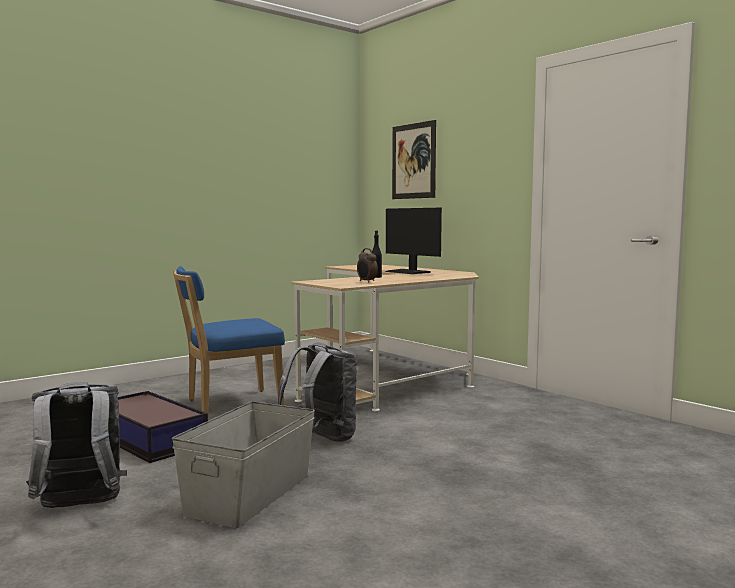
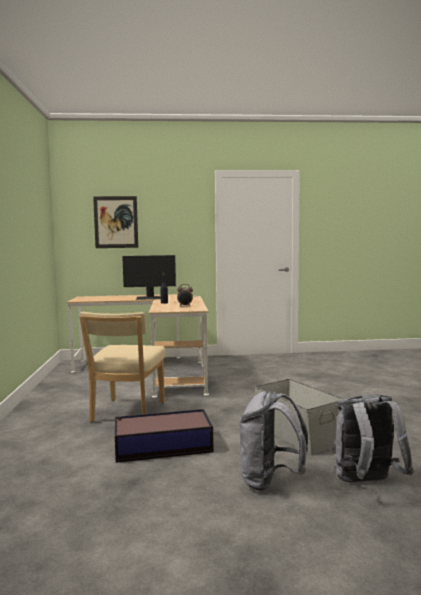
camera: 55 degrees left, 0 degrees up
(229, 404) = (126, 413): blue chair -> beige chair
(322, 438) = (233, 405): grey backpack -> grey backpack (367, 483)

